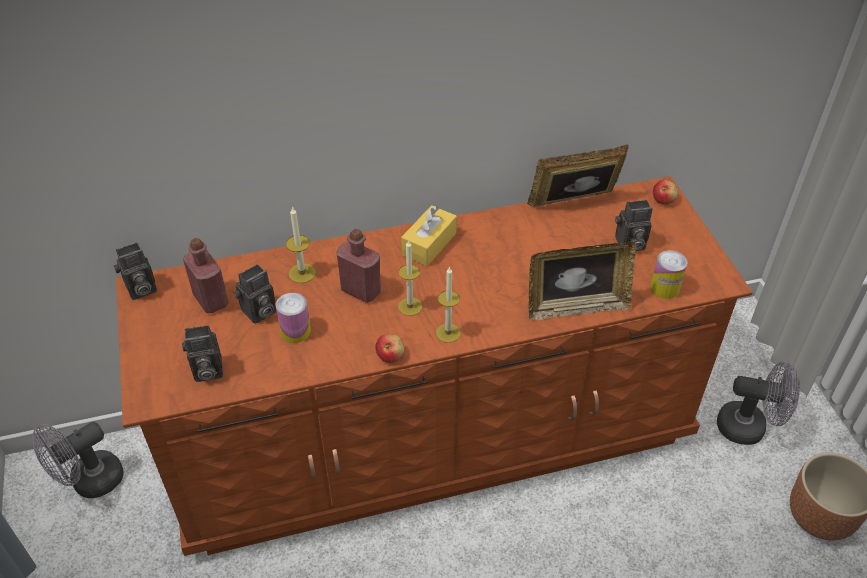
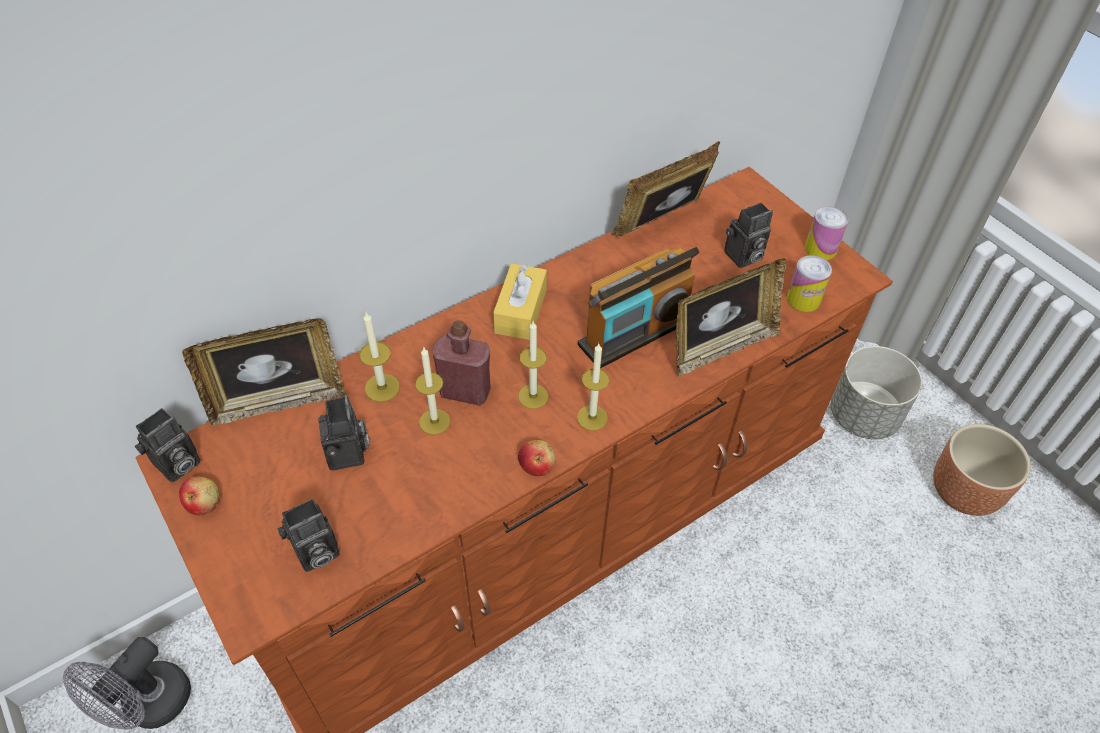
camera: 20 degrees left, 5 degrees up
(211, 300) = (279, 454): red bottle -> none
(225, 264) = (278, 401): none -> picture frame
(258, 313) = (349, 455): camera -> camera turned 45 degrees counterclockwise
(295, 331) = (407, 466): can -> can (820, 249)
(329, 306) = (434, 421): none -> candle
(512, 280) = (636, 333): none -> radio
(663, 199) = (754, 196): apple -> apple (203, 503)
(749, 427) = (862, 415): grey fan -> grey planter

